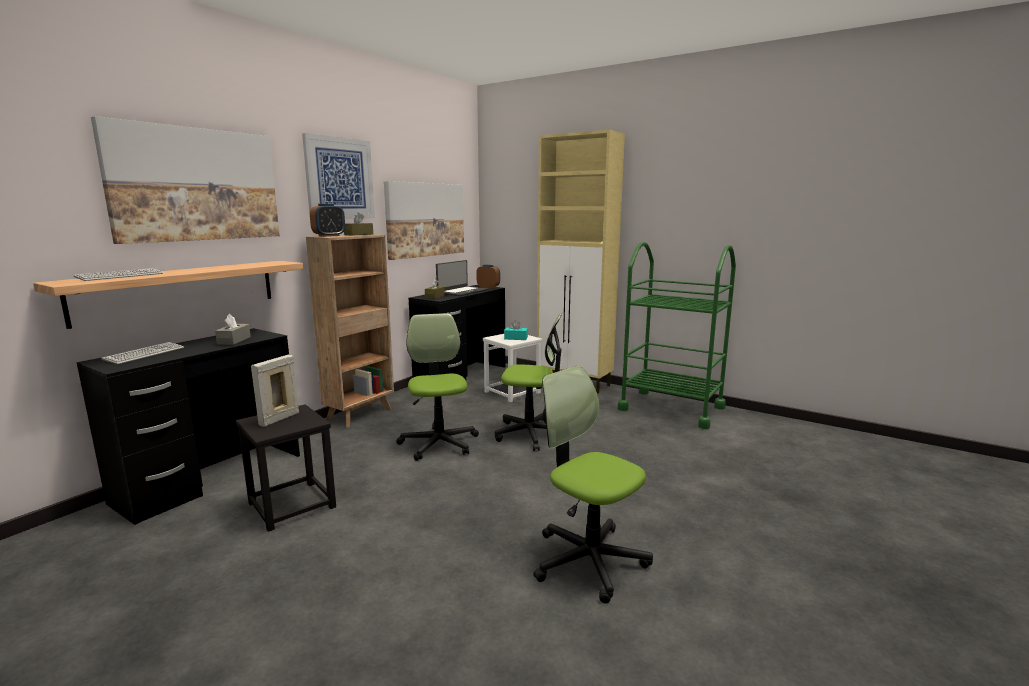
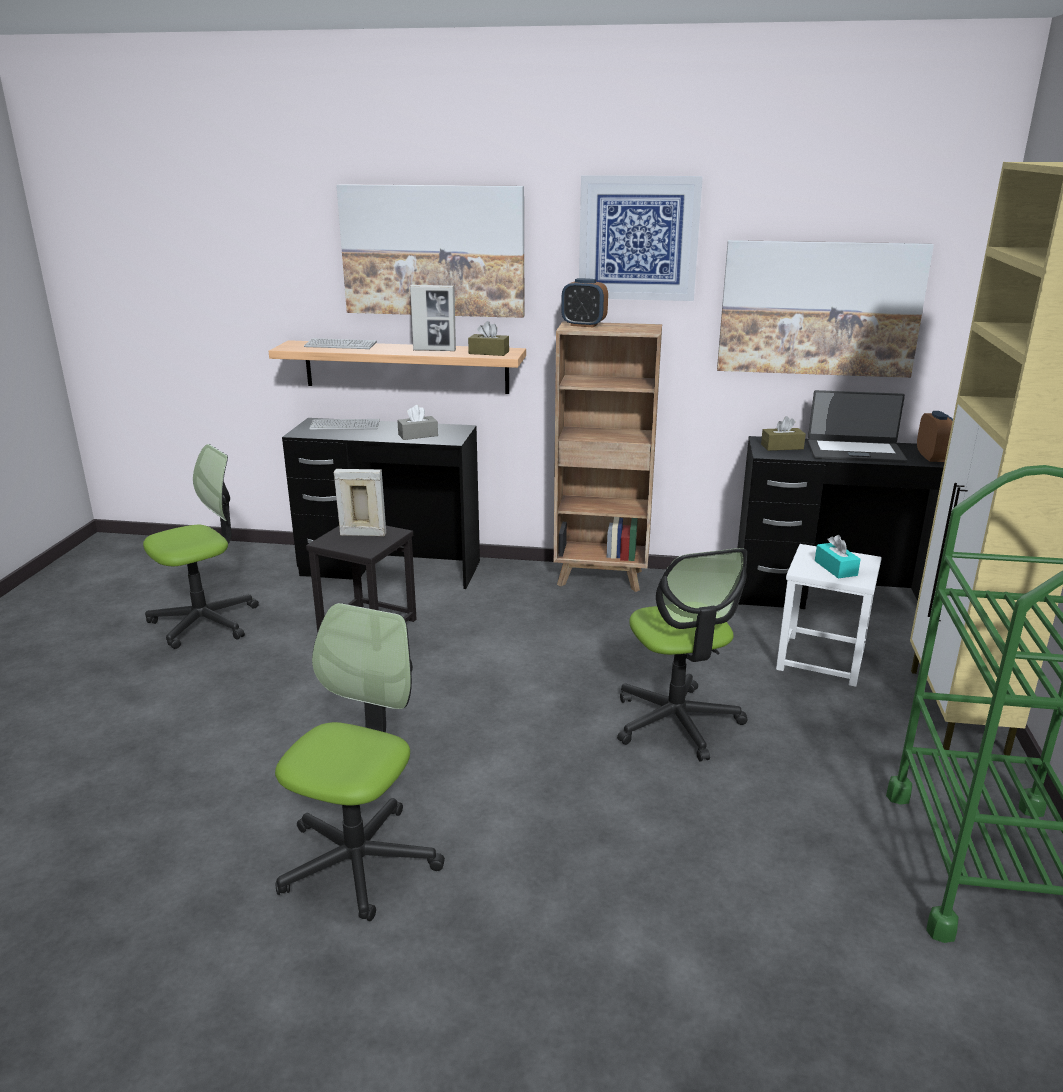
camera: 65 degrees right, 10 degrees up
(223, 267) = (434, 350): none -> picture frame
(359, 234) = (633, 327): brown tissue box -> brown tissue box (489, 353)
(439, 443) = (572, 659): office chair -> office chair (205, 622)

